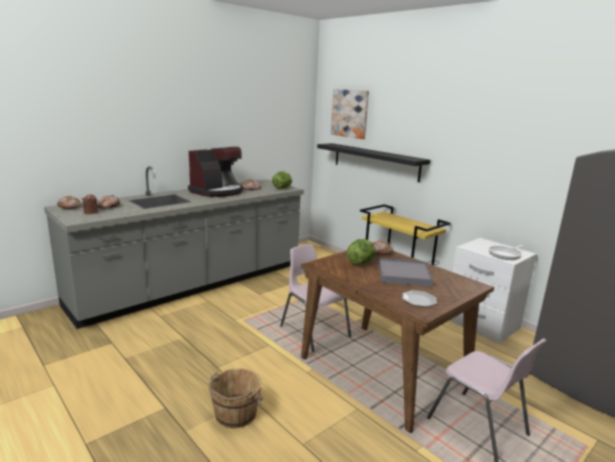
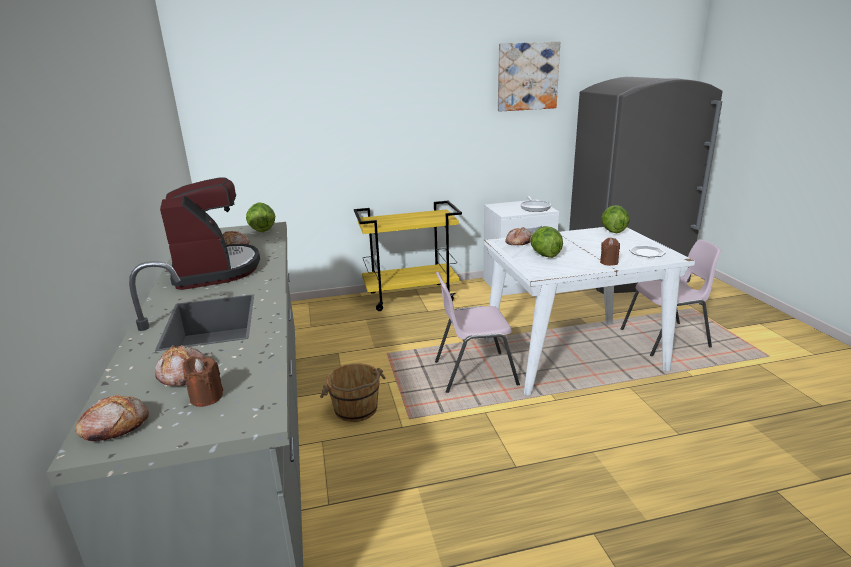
camera: 60 degrees left, 5 degrees up
(235, 414) = (621, 471): brown bucket -> brown bucket (356, 409)
(350, 113) = (260, 95): picture -> picture (527, 76)
(372, 286) = (609, 262): none -> brown candle
(375, 161) = (324, 157): black shelf -> none
(383, 372) = (574, 355): brown dining table -> white dining table
(404, 275) = (584, 245): grey tray -> none
(463, 283) = (612, 231): none -> lettuce

